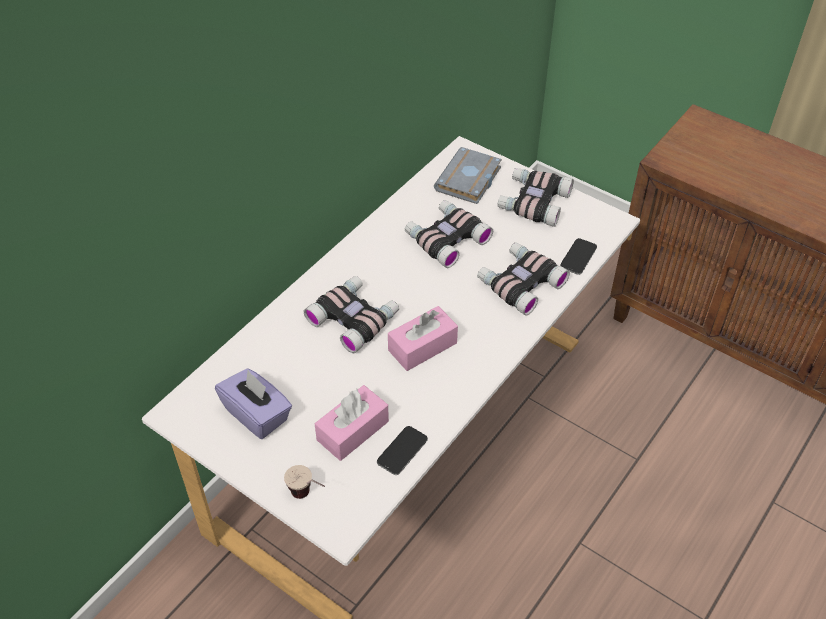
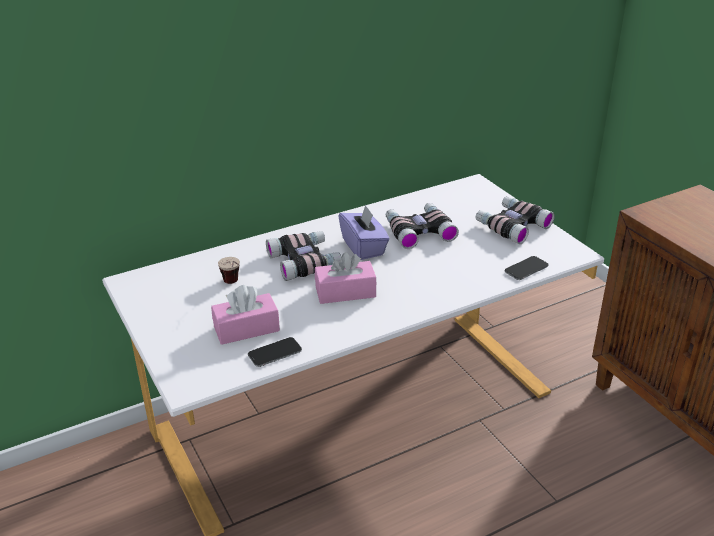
camera: 25 degrees right, 15 degrees down
(257, 414) = (183, 298): purple tissue box -> purple tissue box (364, 247)
(308, 497) = (178, 359): cup -> cup (234, 284)
(469, 181) = (466, 201): grey book -> none
(520, 283) = (460, 273): binoculars -> none

